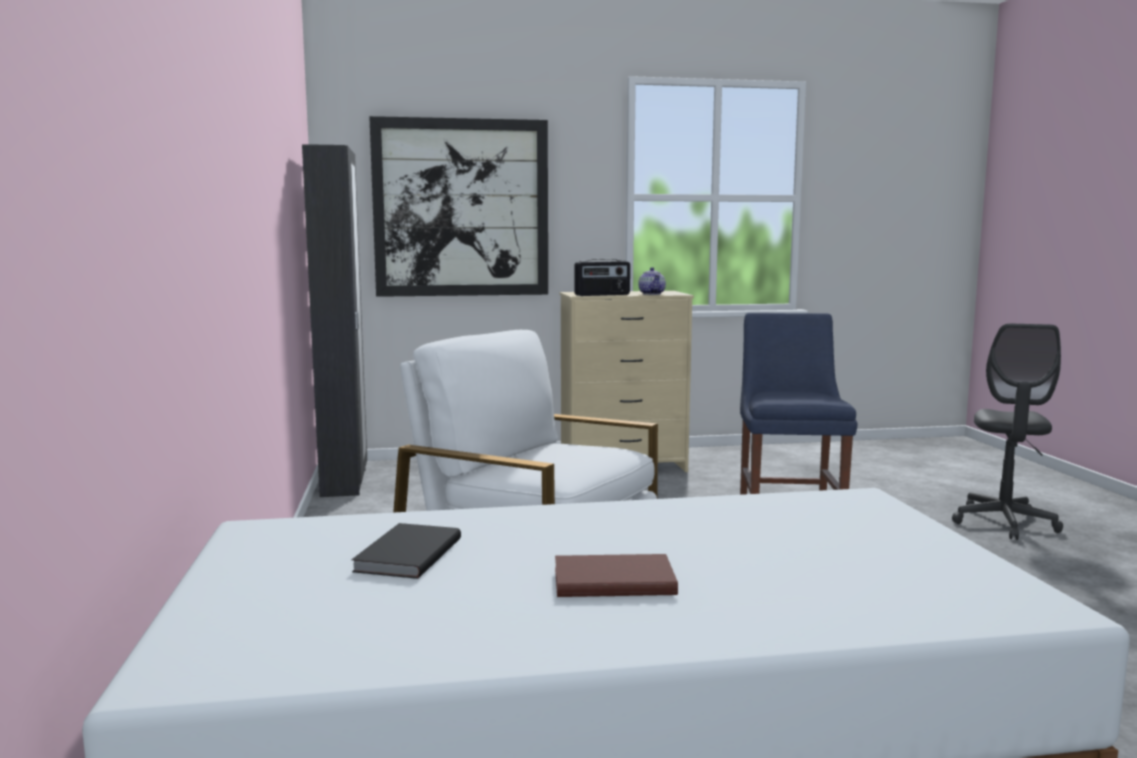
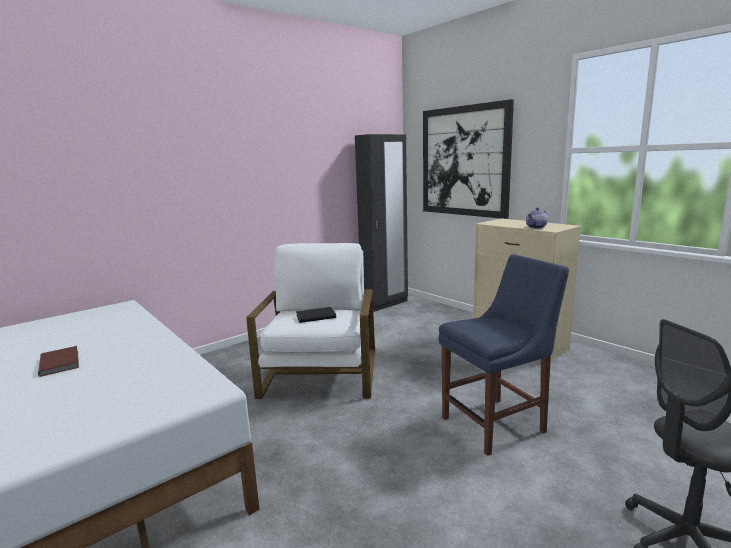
camera: 60 degrees right, 5 degrees up
(405, 555) = (94, 328): black book -> black book (315, 316)
(602, 295) = (500, 224): radio -> none

